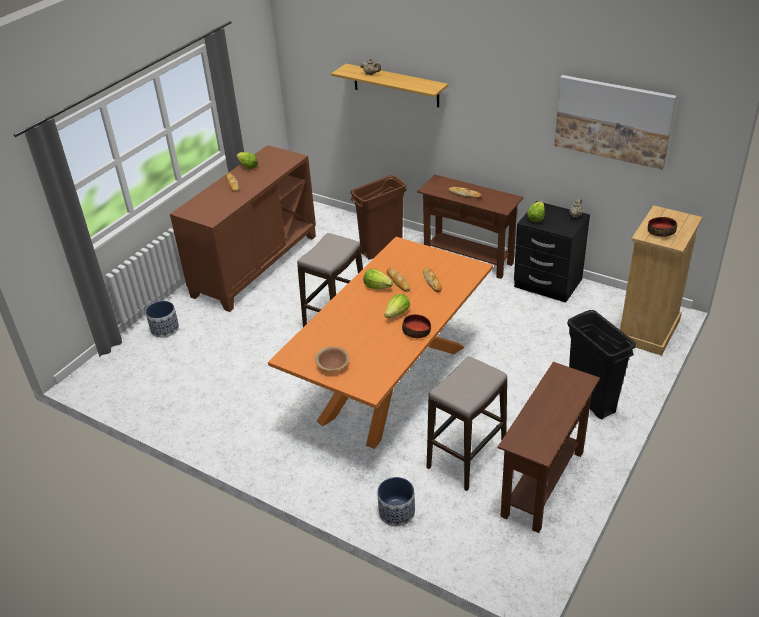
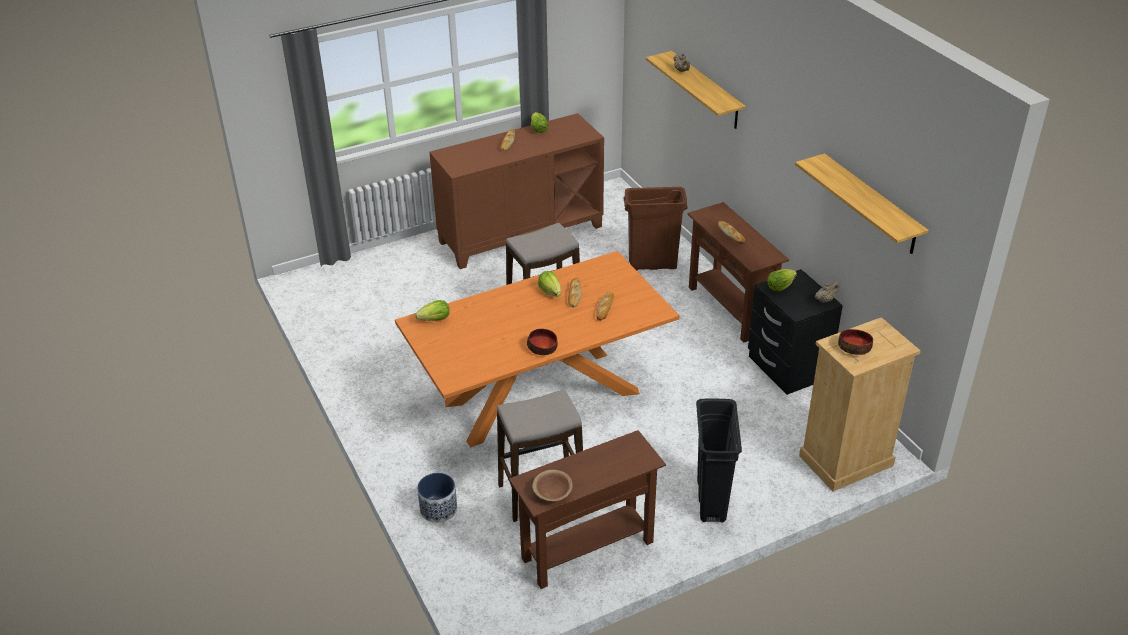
camera: 30 degrees right, 0 degrees up
(164, 329) = (393, 262): planter -> none
(332, 365) = (442, 346): brown bowl -> brown bowl (552, 493)
(397, 314) = (542, 324): lettuce -> lettuce (435, 319)
(613, 120) = (871, 205): picture -> shelf

